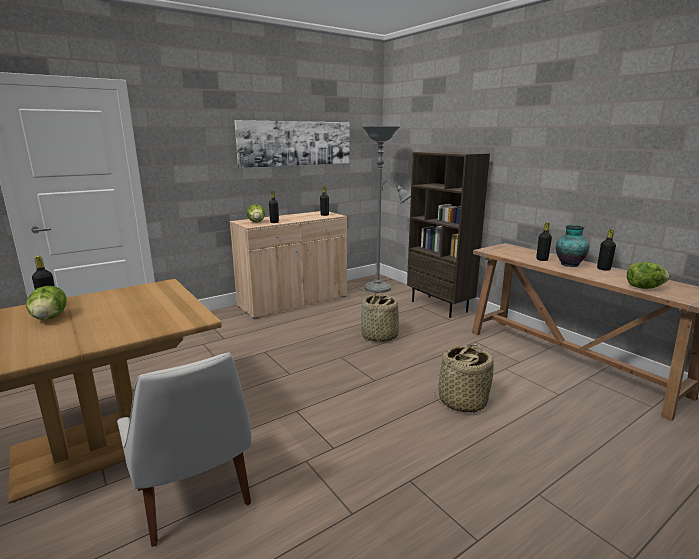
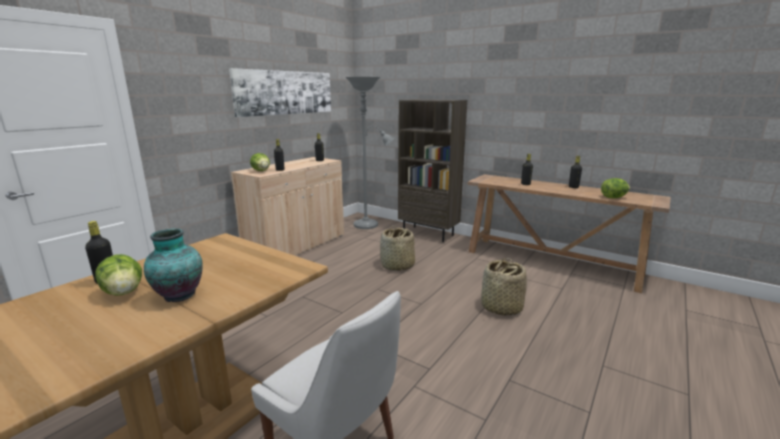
camera: 20 degrees left, 0 degrees up
(568, 264) = (547, 186): vase -> vase (178, 296)

